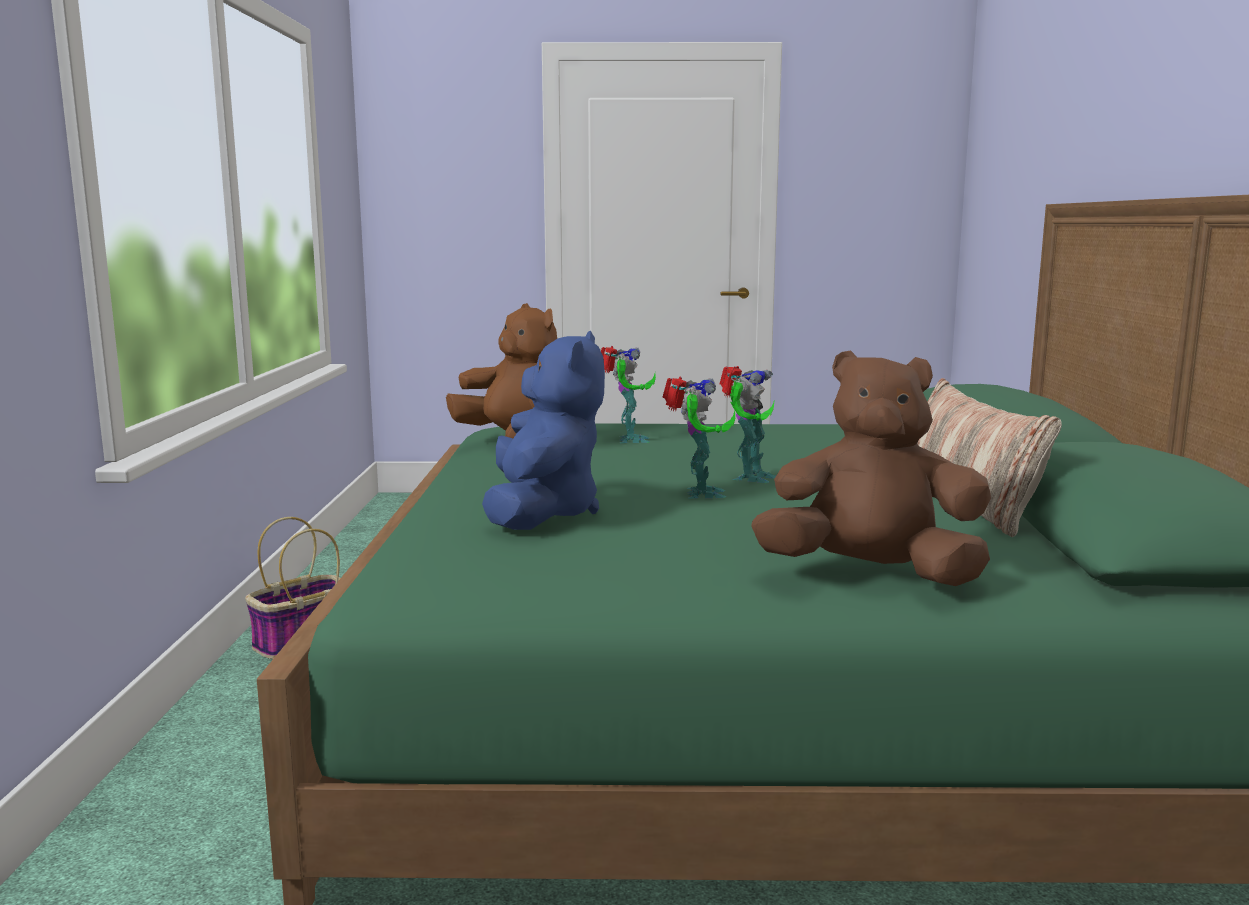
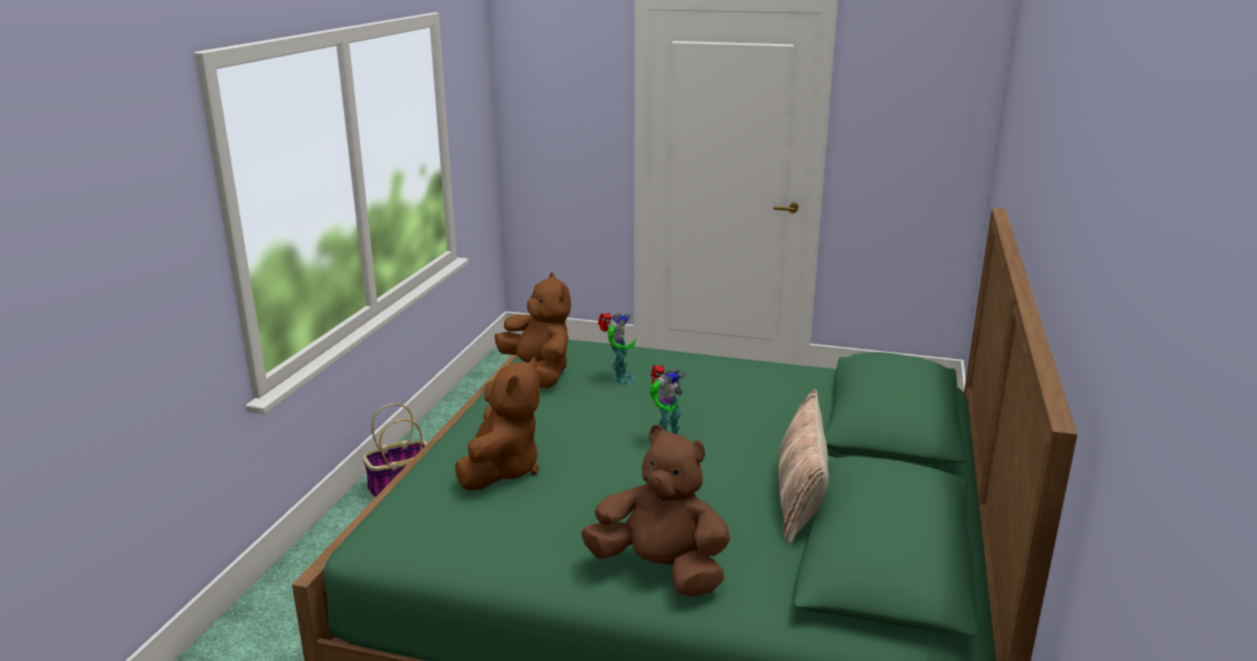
camera: 15 degrees right, 10 degrees up
(542, 513) = (502, 469): blue plush toy -> brown plush toy
(699, 494) = (618, 460): toy robot -> none

